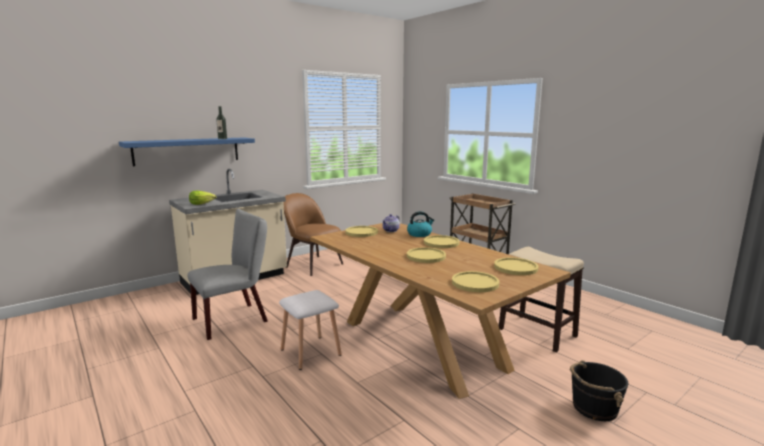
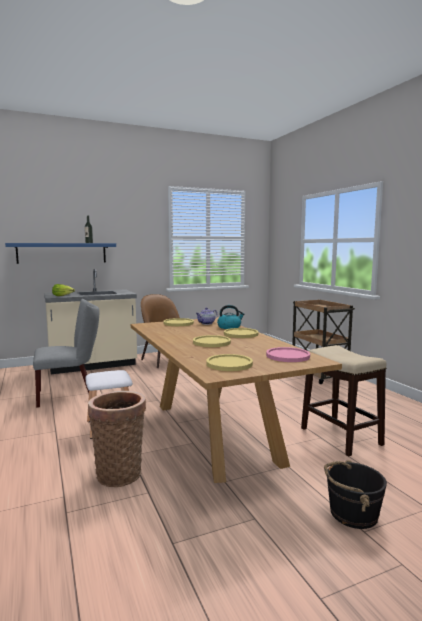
camera: 15 degrees right, 5 degrees down
(360, 403) = (119, 472): none -> basket
(515, 267) = (287, 356): yellow plate -> pink plate

